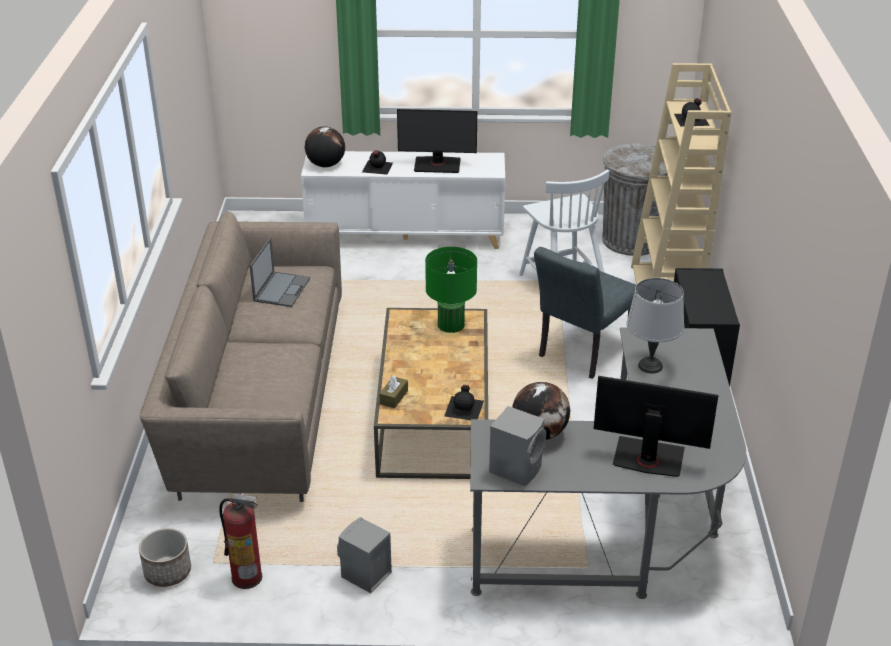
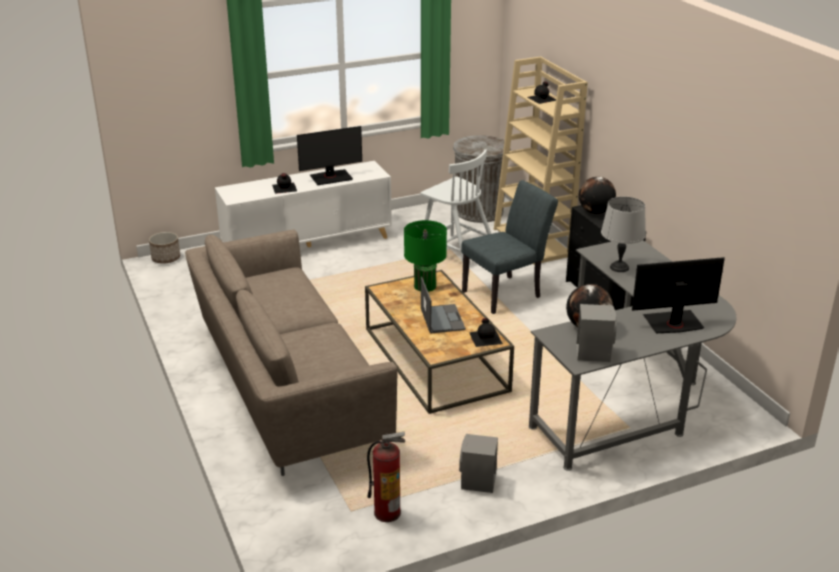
camera: 25 degrees left, 5 degrees down
(168, 572) = (318, 529): planter -> planter (166, 258)
(282, 289) = (276, 289): laptop -> laptop (442, 318)
(325, 165) = (240, 194): globe -> globe (595, 212)
(394, 397) = (427, 344): brown tissue box -> none
(580, 353) = (506, 293): grey chair -> grey chair turned 135 degrees counterclockwise

